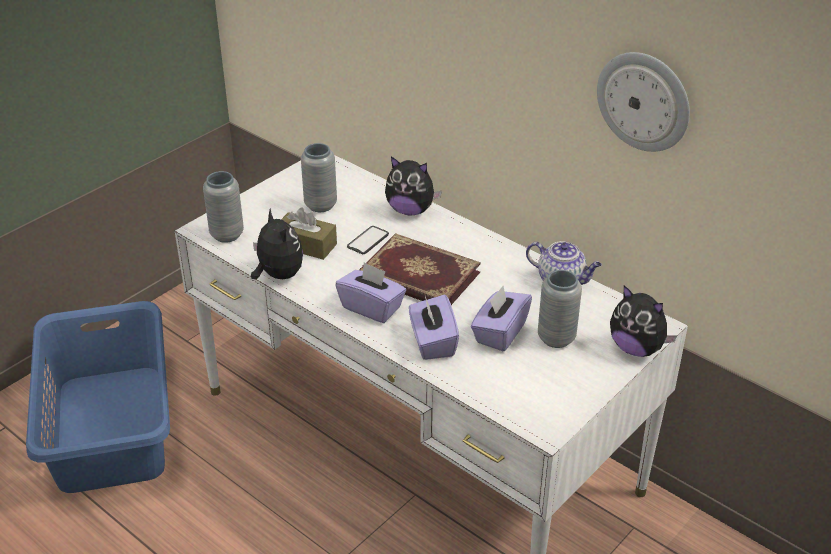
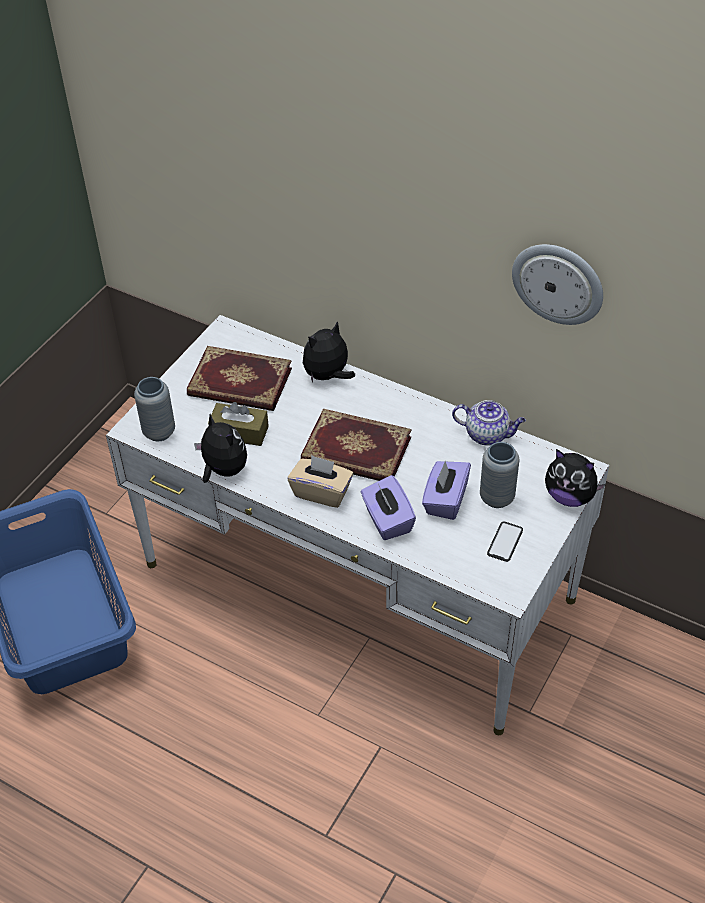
camera: 10 degrees left, 10 degrees up
(320, 205) = (239, 383): grey vase -> book
(368, 241) = (297, 418): phone -> phone (505, 542)
(372, 307) = (321, 492): purple tissue box -> beige tissue box
(410, 210) = (328, 376): plush toy -> plush toy turned 135 degrees clockwise

